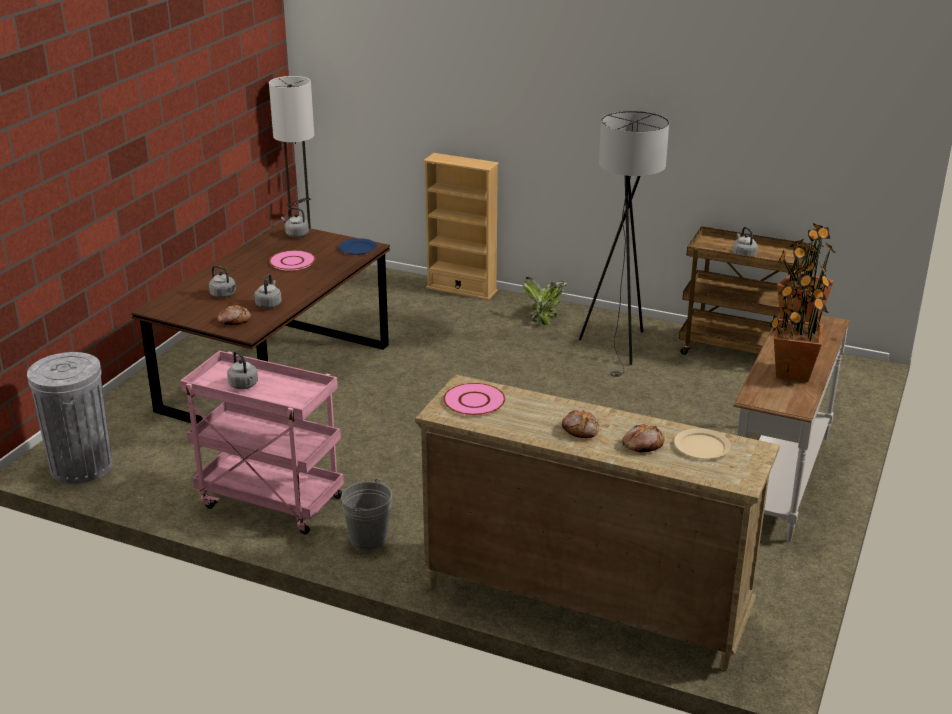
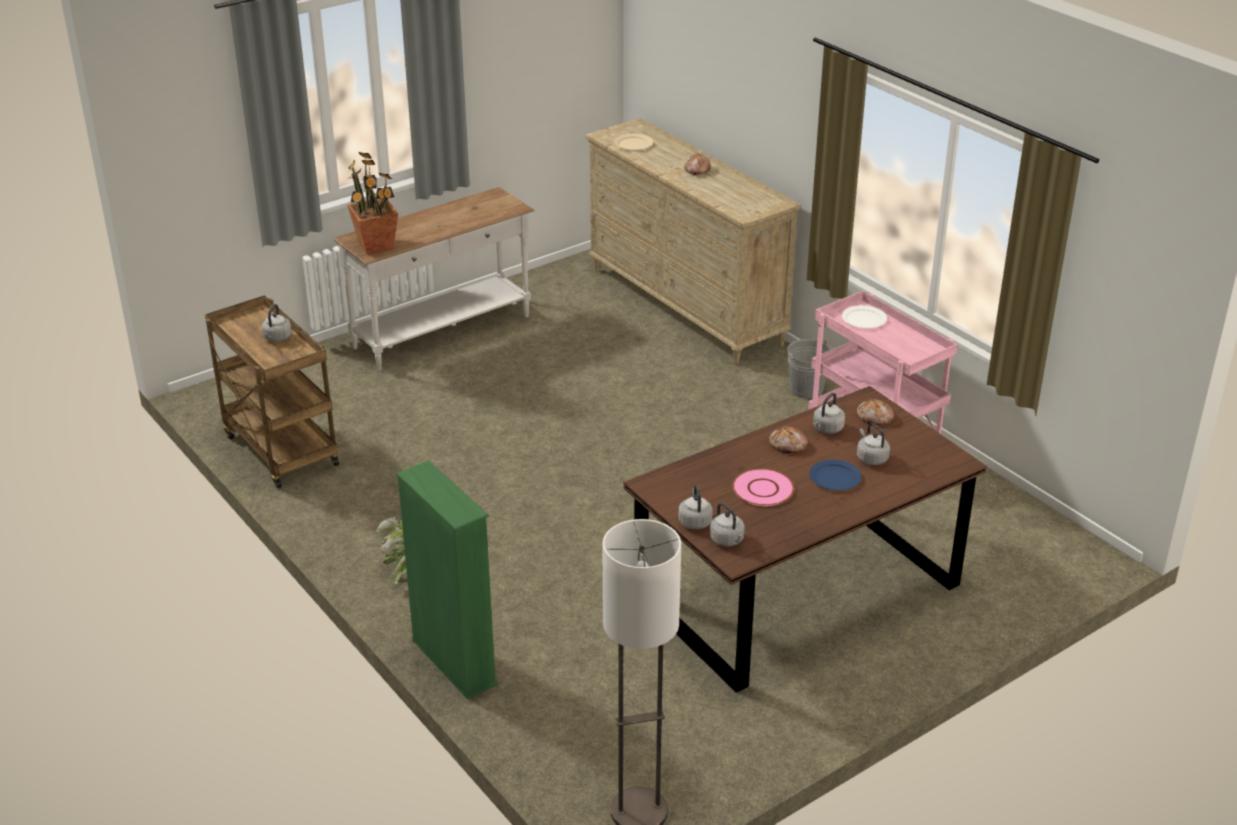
camera: 150 degrees left, 5 degrees up
(81, 466) = (1049, 538): grey trash can -> none
(244, 385) = (897, 340): grey kettle -> grey kettle (694, 521)
(288, 397) = (863, 319): none -> white plate
(357, 248) = (668, 487): blue plate -> blue plate (835, 478)
(461, 289) = (454, 662): beige bookcase -> green bookcase
(474, 401) = (748, 203): pink plate -> none
(620, 348) = (387, 495): grey floor lamp -> none
(642, 444) = (668, 153): bread -> bread (788, 445)
(792, 372) = (456, 214): potted plant -> none

